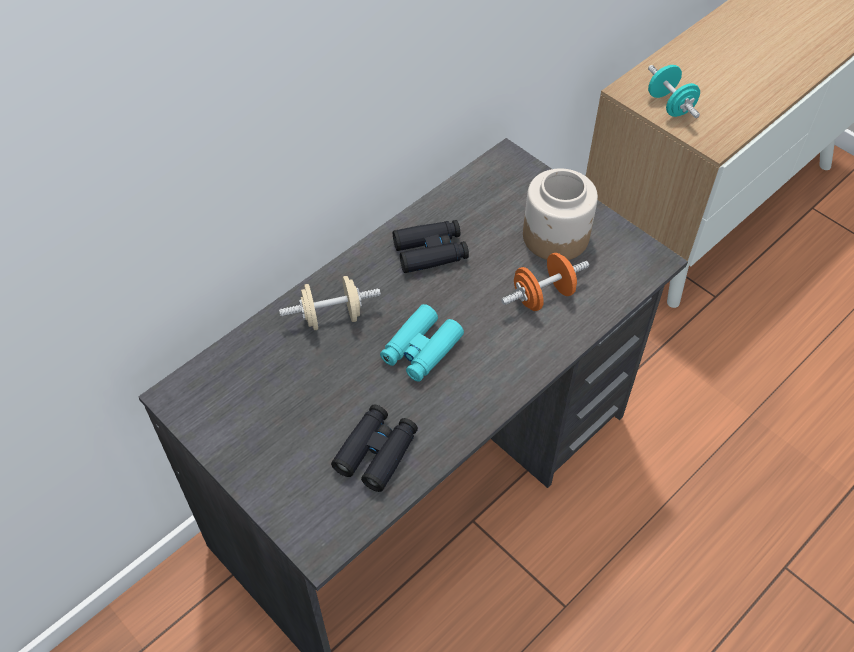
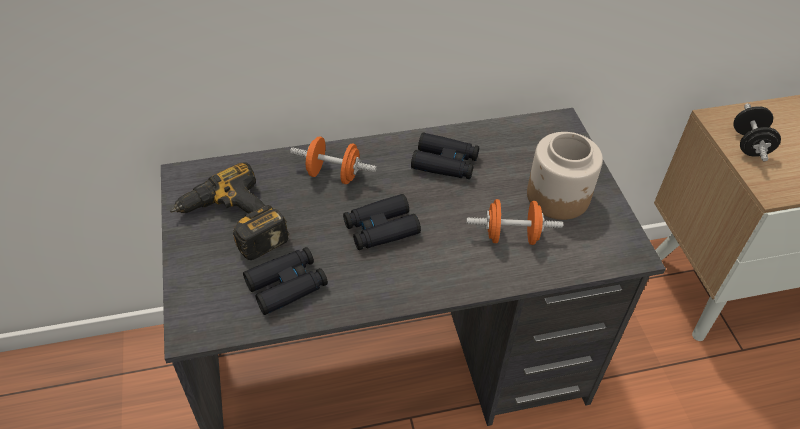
camera: 30 degrees right, 5 degrees down
(270, 421) = (231, 224): none -> power drill
(332, 317) = (333, 174): beige dumbbell -> orange dumbbell
(421, 349) = (381, 229): turquoise binoculars -> black binoculars
(670, 105) = (749, 145): turquoise dumbbell -> black dumbbell

